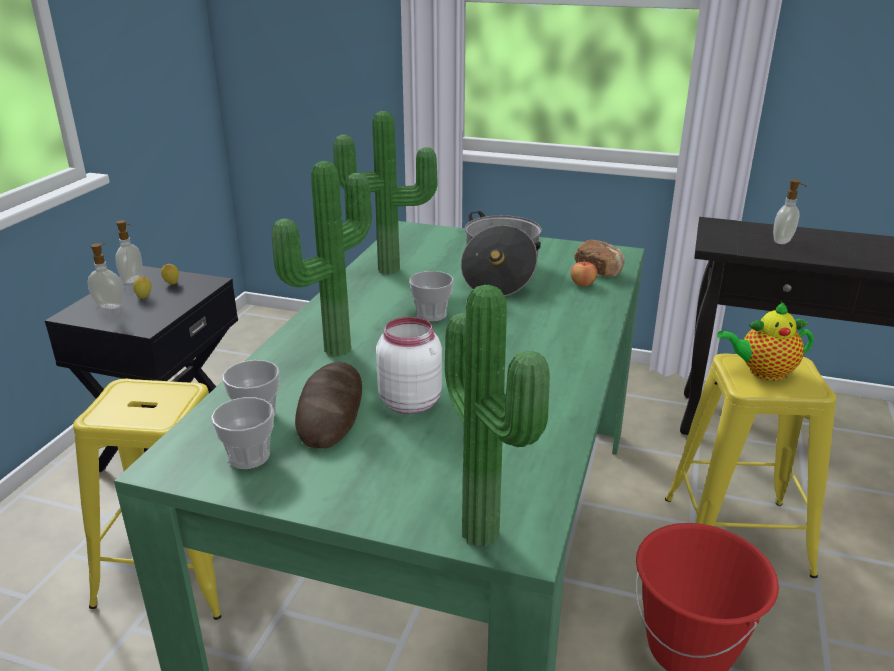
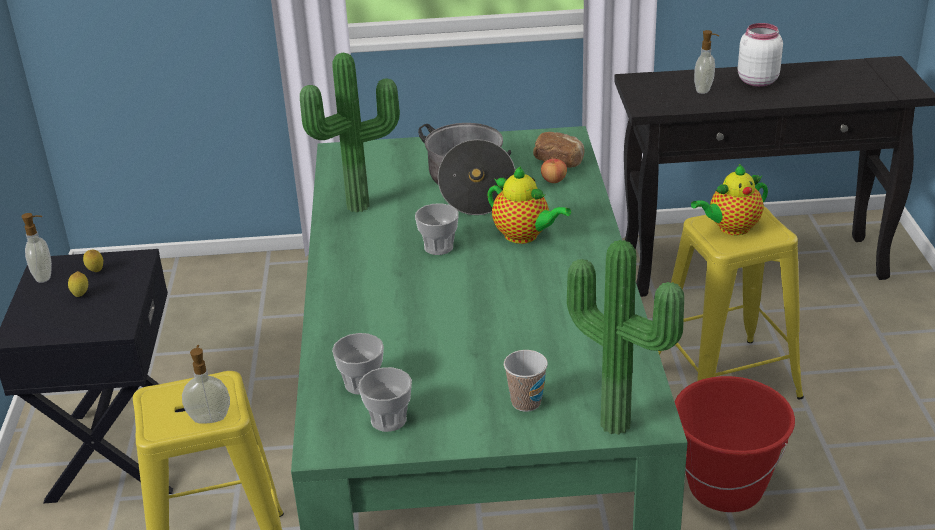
camera: 20 degrees left, 5 degrees up
(110, 305) = (50, 313): soap dispenser -> soap dispenser (210, 417)
(331, 410) = (423, 362): bread -> none
(333, 348) = (375, 304): potted plant -> none
(400, 479) = (526, 402): none -> cup
(409, 402) = (483, 336): white jar -> white jar (756, 80)
(520, 323) = (524, 236): none -> teapot

